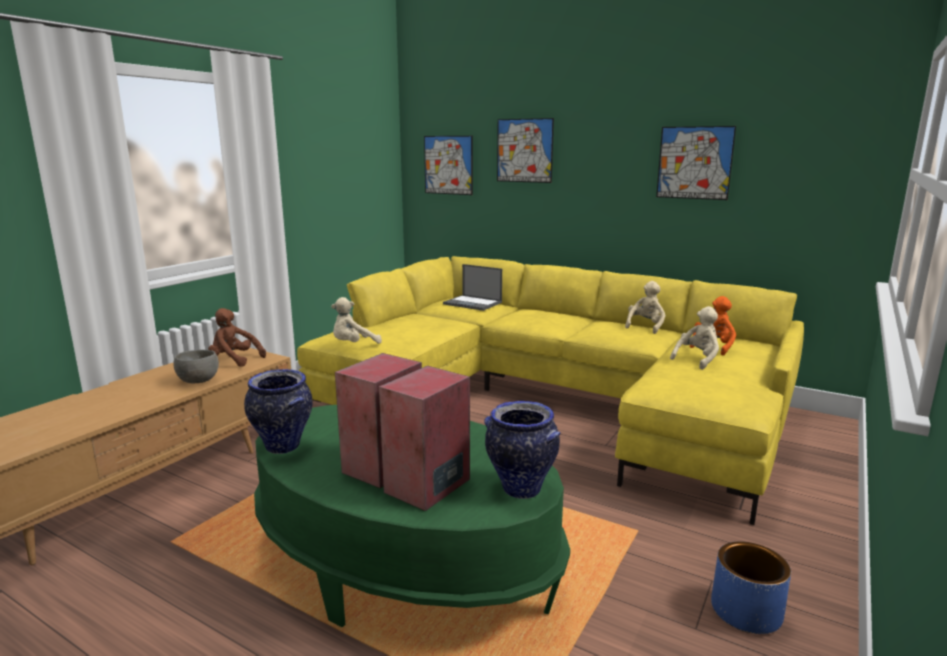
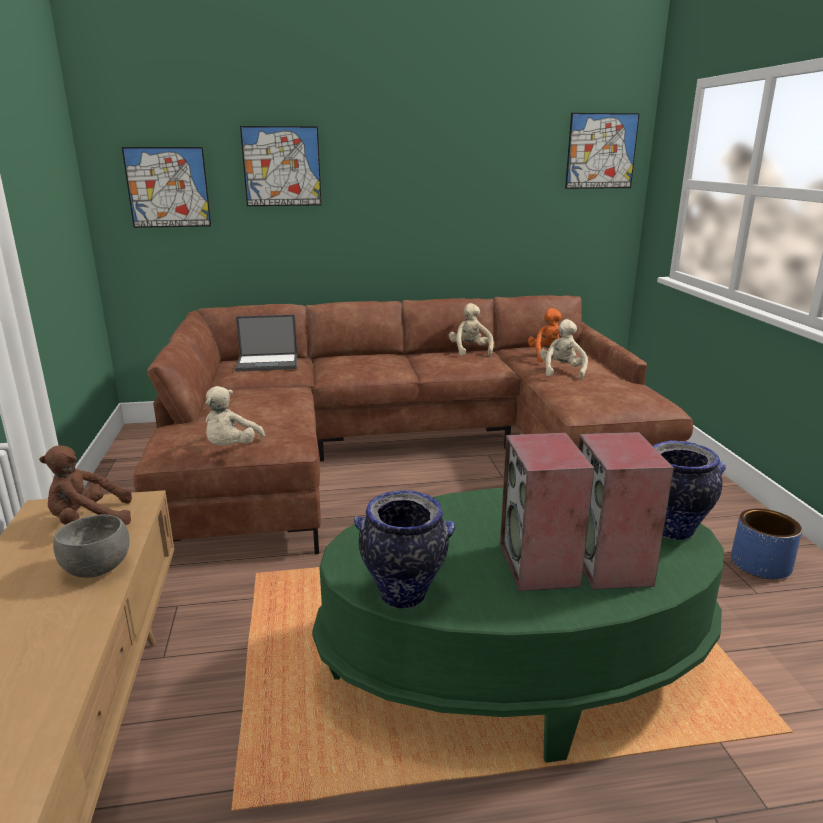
camera: 40 degrees left, 5 degrees up
(553, 402) = (402, 452): yellow sofa -> brown sofa
(694, 163) = (478, 177): picture -> picture (601, 151)

